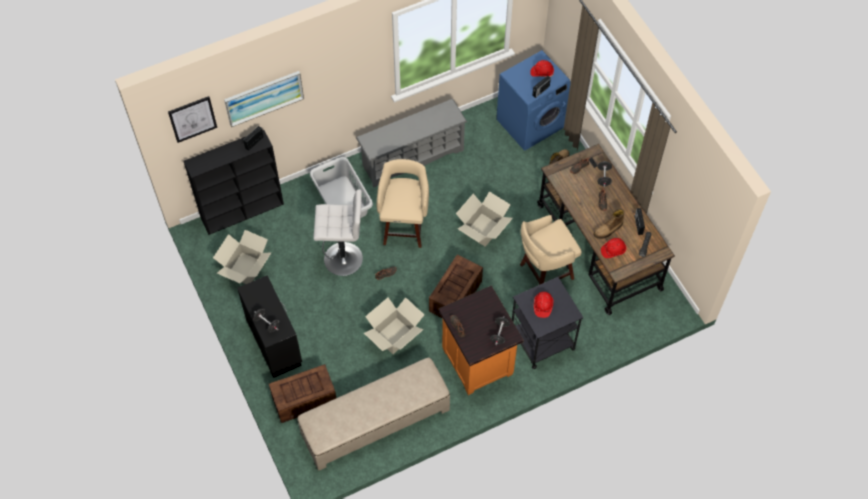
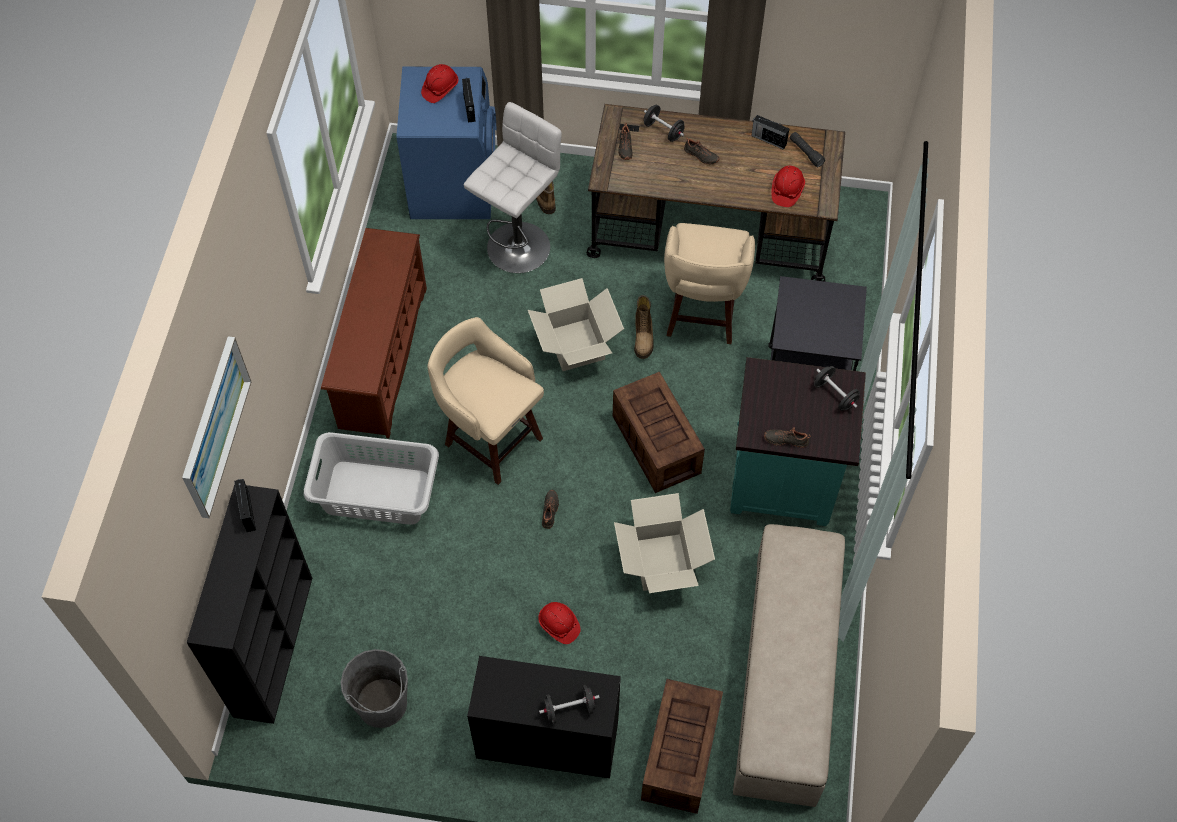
camera: 55 degrees left, 0 degrees up
(192, 119) = (166, 554): picture -> none
(245, 268) = (382, 704): cardboard box -> grey bucket
(343, 259) = (479, 552): white stool -> white stool (519, 247)
(412, 157) = (381, 357): grey shoe rack -> brown shoe rack
(478, 364) = (785, 483): orange cabinet -> turquoise cabinet
(542, 306) = (815, 322): red hard hat -> red hard hat (559, 625)
(608, 230) = (750, 176): boot -> boot (643, 337)

